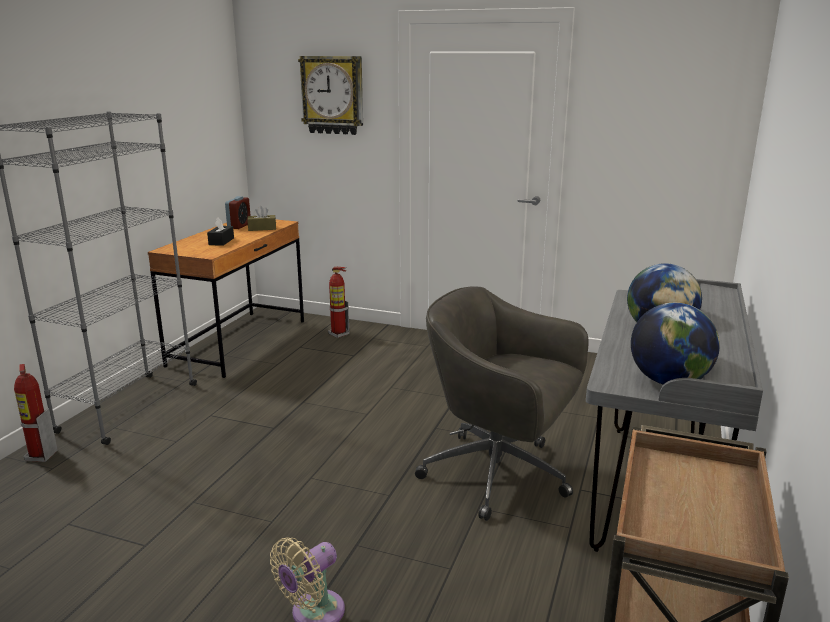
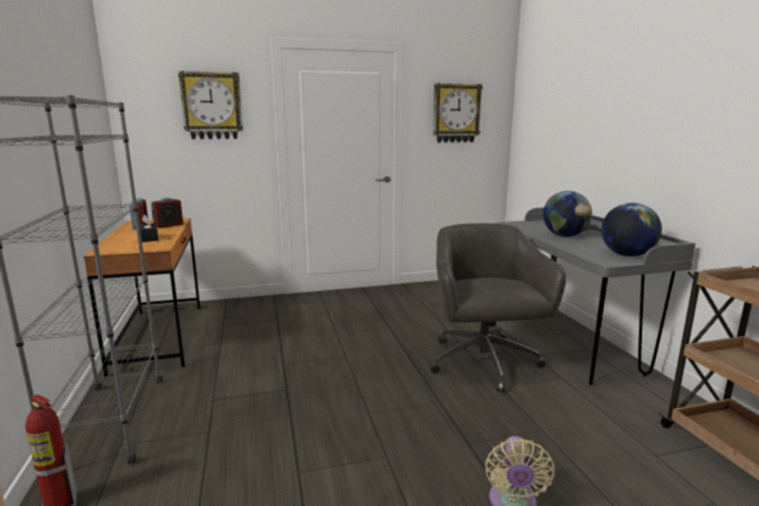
camera: 35 degrees left, 5 degrees down
(262, 228) = (168, 225): brown tissue box -> alarm clock
(339, 334) = (243, 309): fire extinguisher -> none
(499, 475) = (483, 363): grey office chair -> grey office chair turned 90 degrees clockwise
(652, 111) = (455, 113): none -> wall clock

